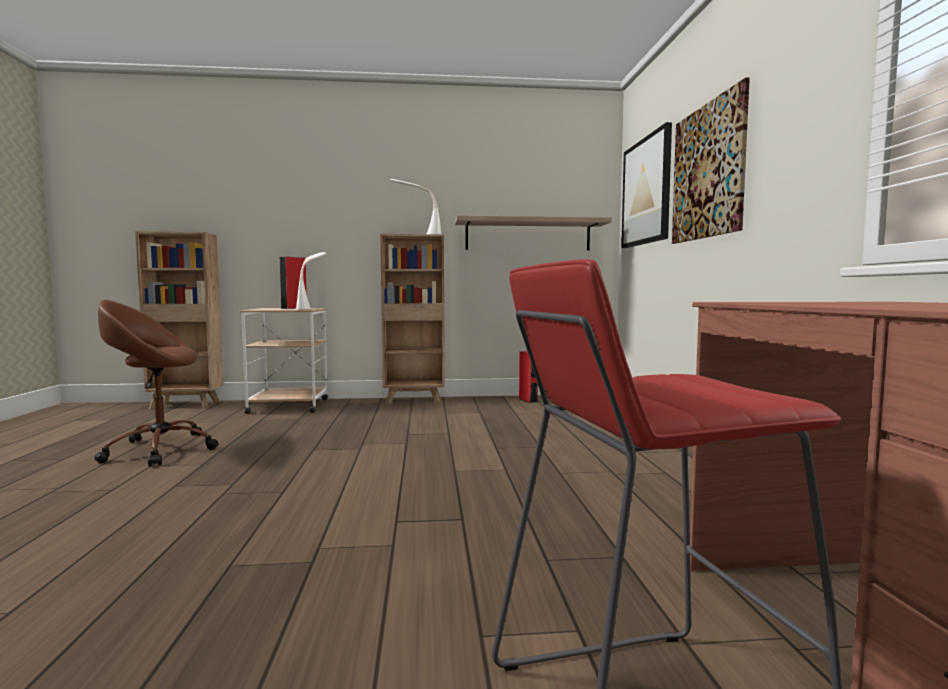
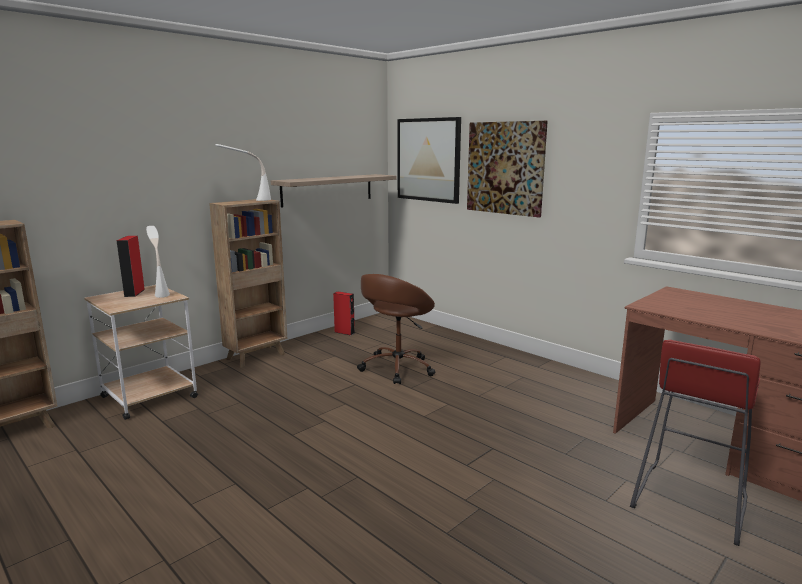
camera: 40 degrees left, 10 degrees up
(158, 450) = (149, 488): brown office chair -> brown office chair (396, 369)

